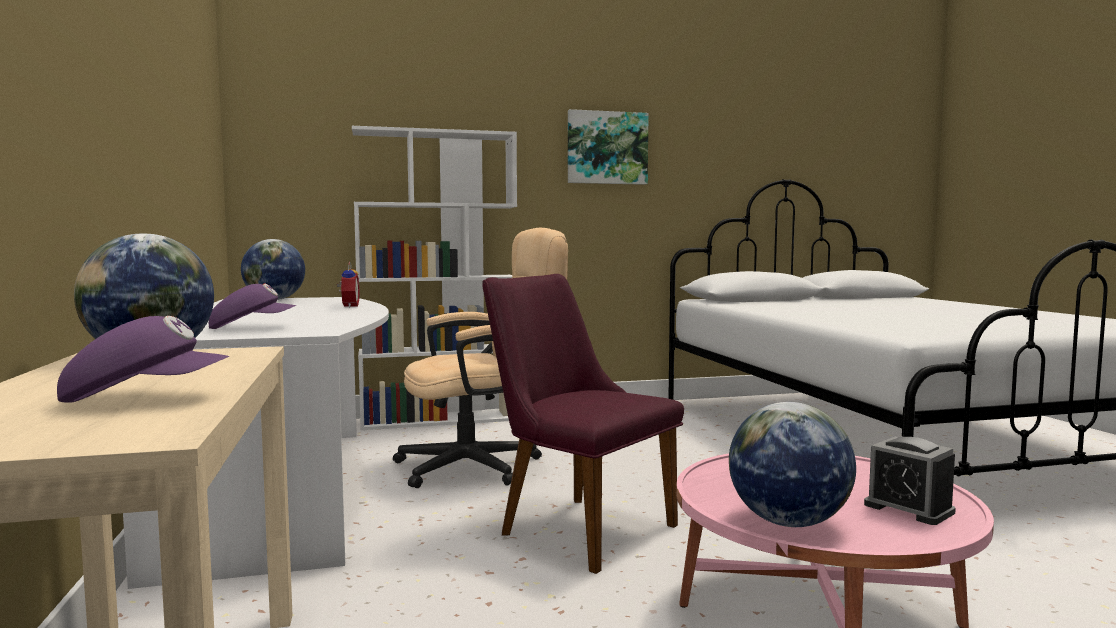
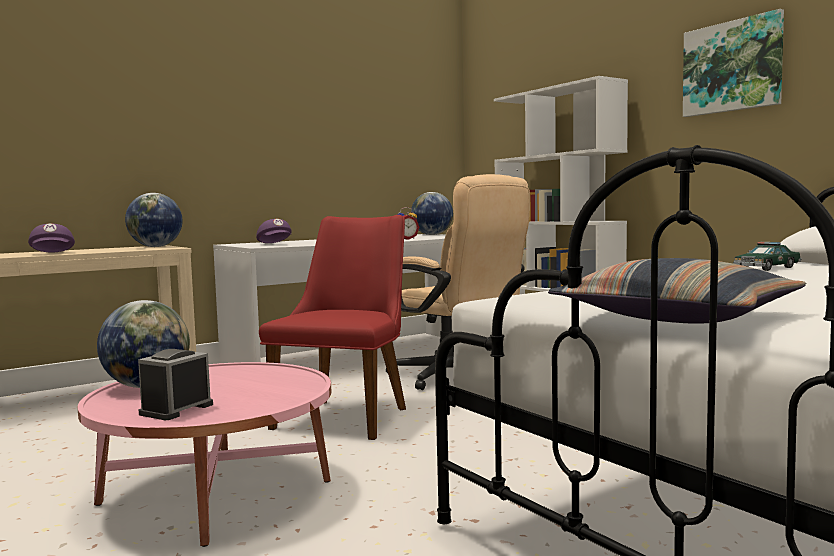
camera: 70 degrees right, 0 degrees up
(574, 526) = (349, 415): purple chair -> red chair
(761, 306) = (767, 268): none -> toy car
(1009, 330) = (677, 317): none -> pillow

